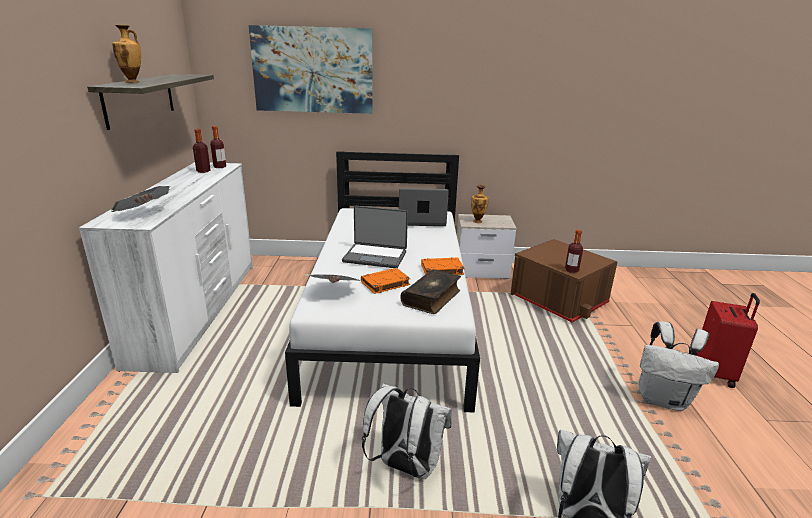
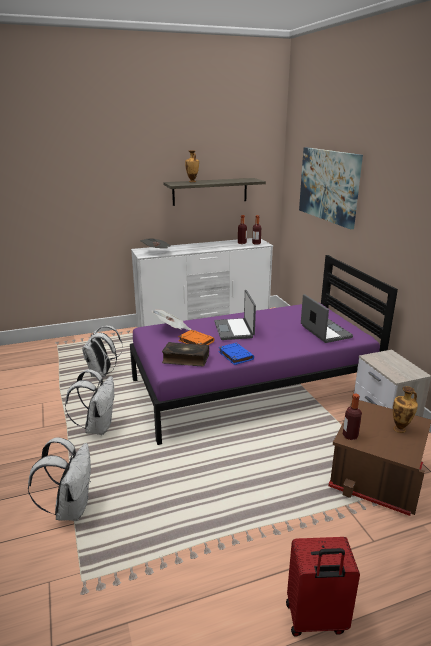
camera: 70 degrees right, 0 degrees up
(391, 317) = (252, 387): white bed -> purple bed
(441, 270) = (235, 355): orange book -> blue book
(478, 221) = (384, 361): vase -> vase (400, 429)
(663, 399) = (233, 562): white backpack -> white backpack (102, 373)

